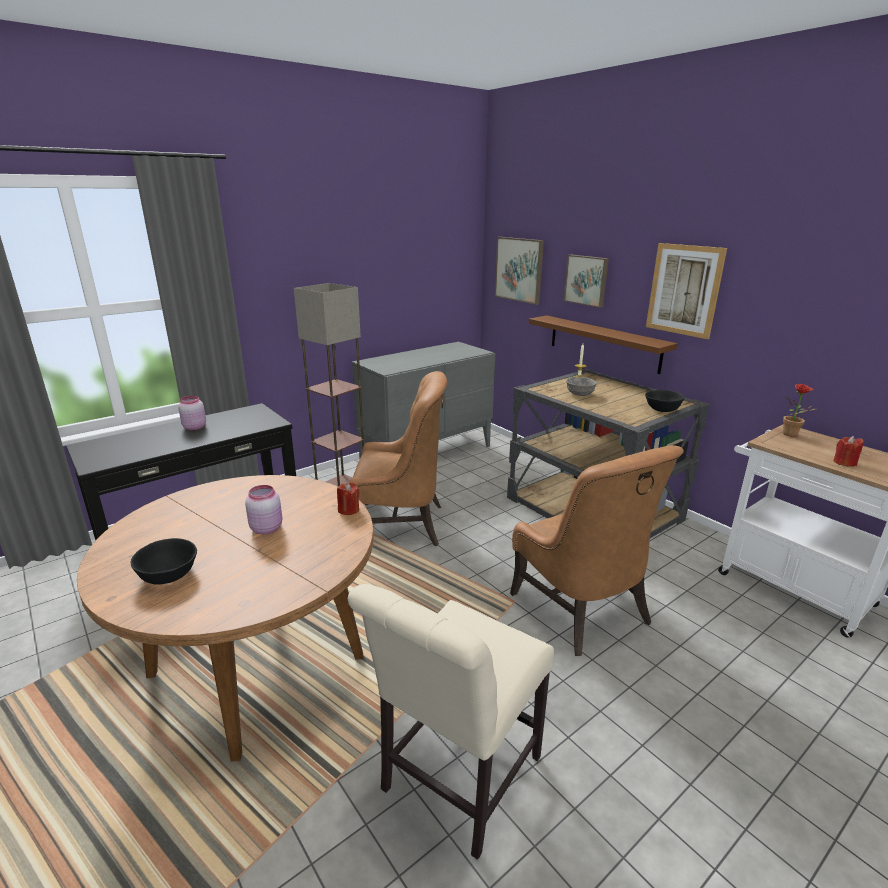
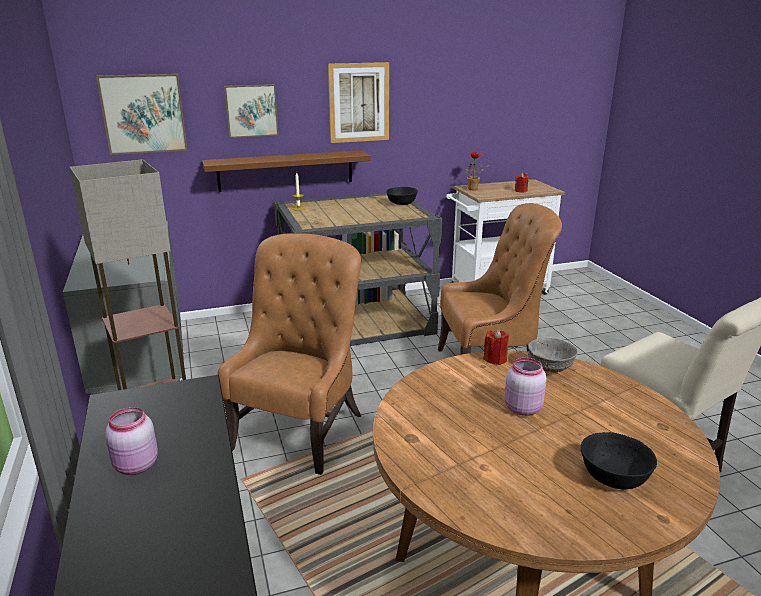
camera: 70 degrees left, 0 degrees up
(579, 394) = (341, 217): grey bowl -> grey bowl (549, 368)

